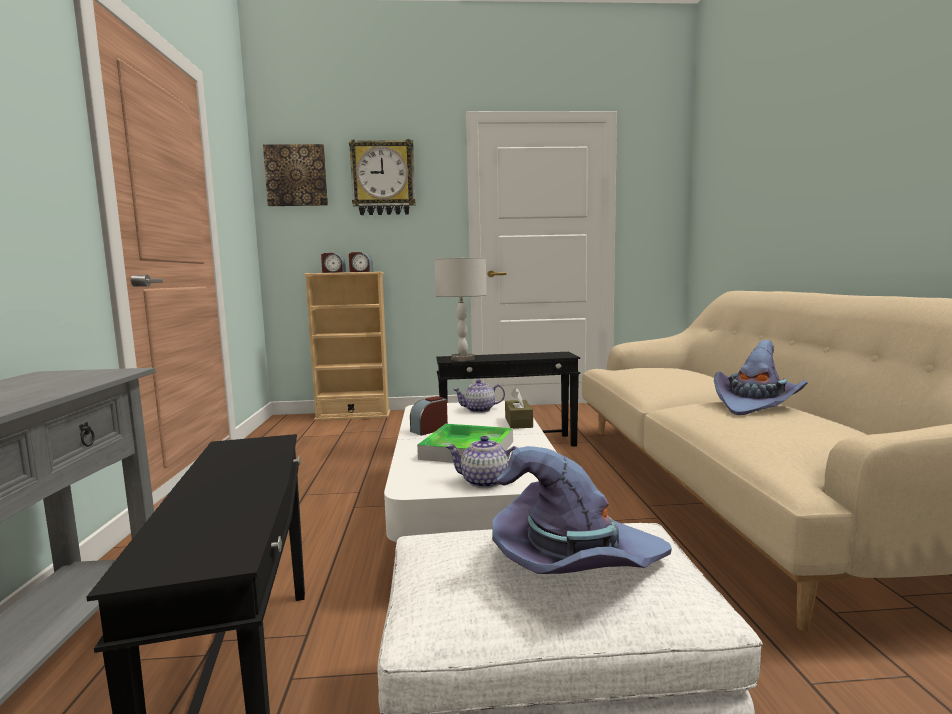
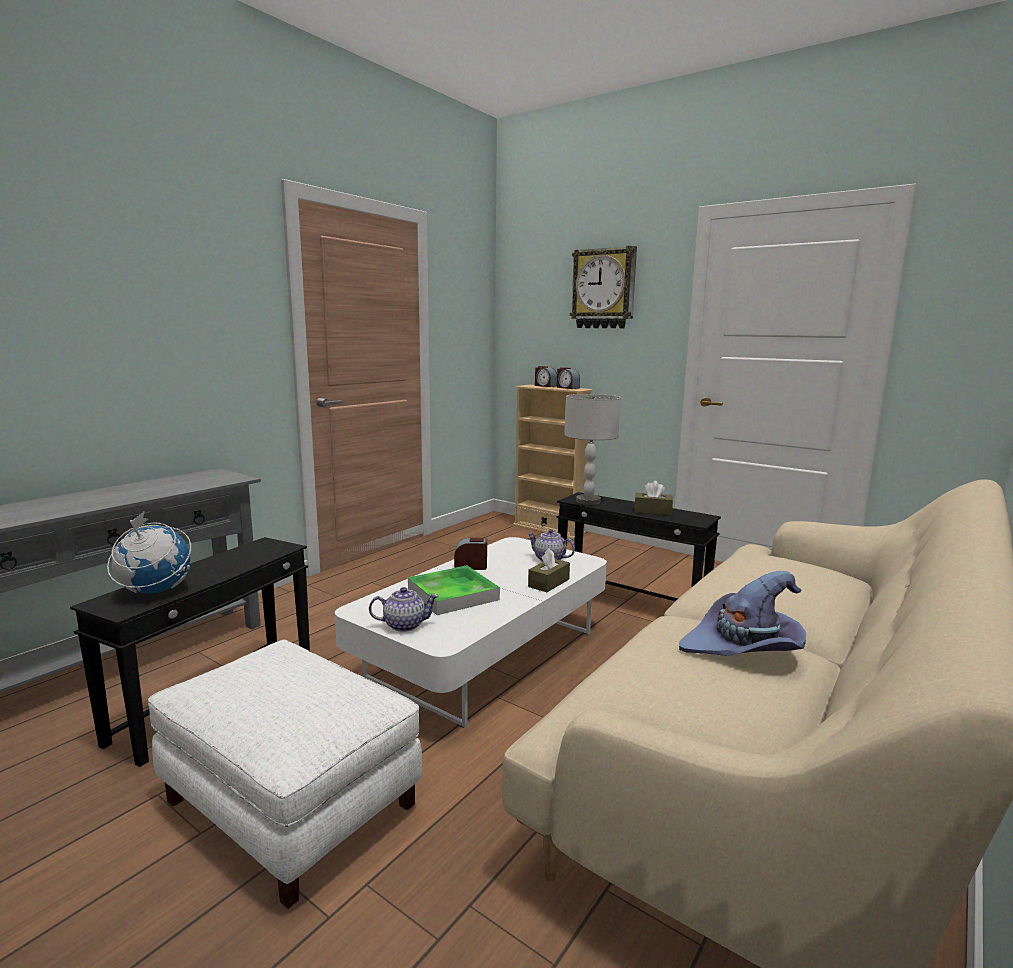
camera: 40 degrees right, 5 degrees up
(211, 525) = (154, 591): none -> globe
(296, 176) = (528, 287): picture -> none
(485, 482) = (404, 625): teapot -> teapot turned 120 degrees clockwise
(522, 356) = (652, 511): none -> brown tissue box
(574, 560) = (280, 694): purple hat -> none

